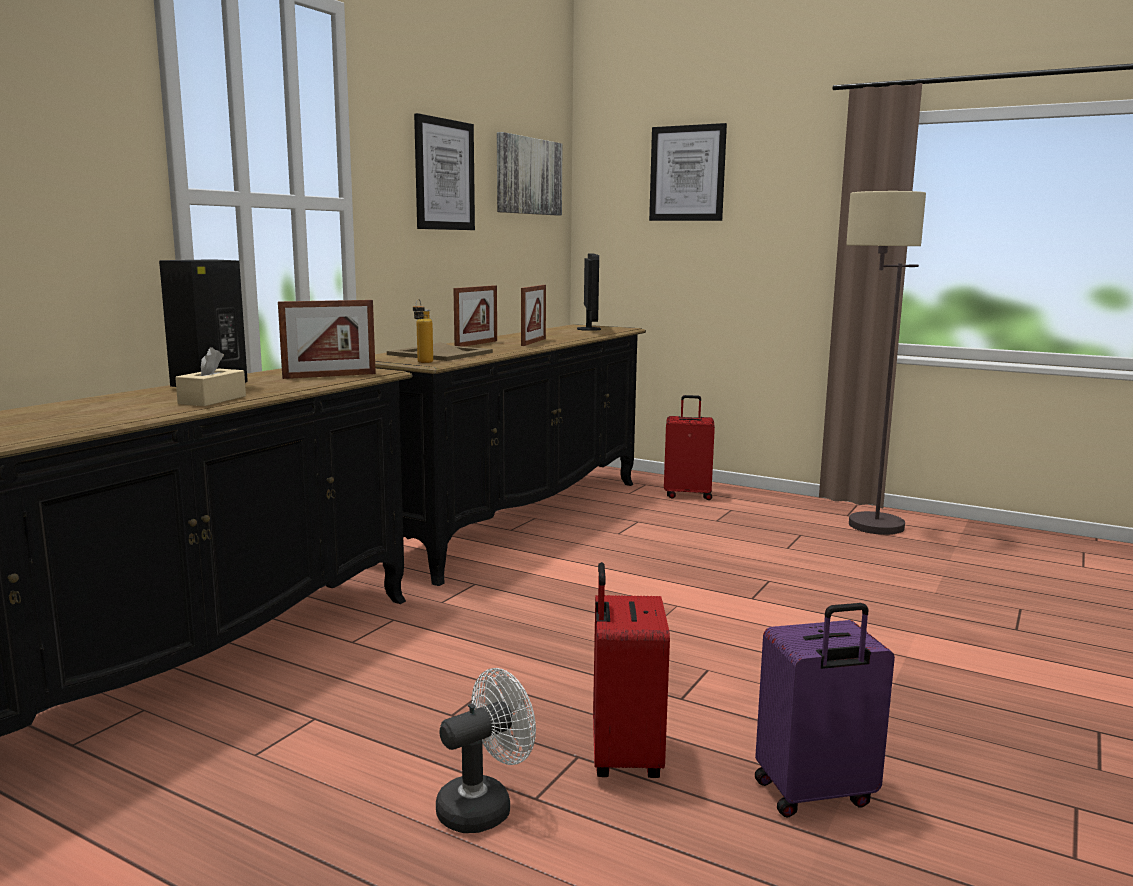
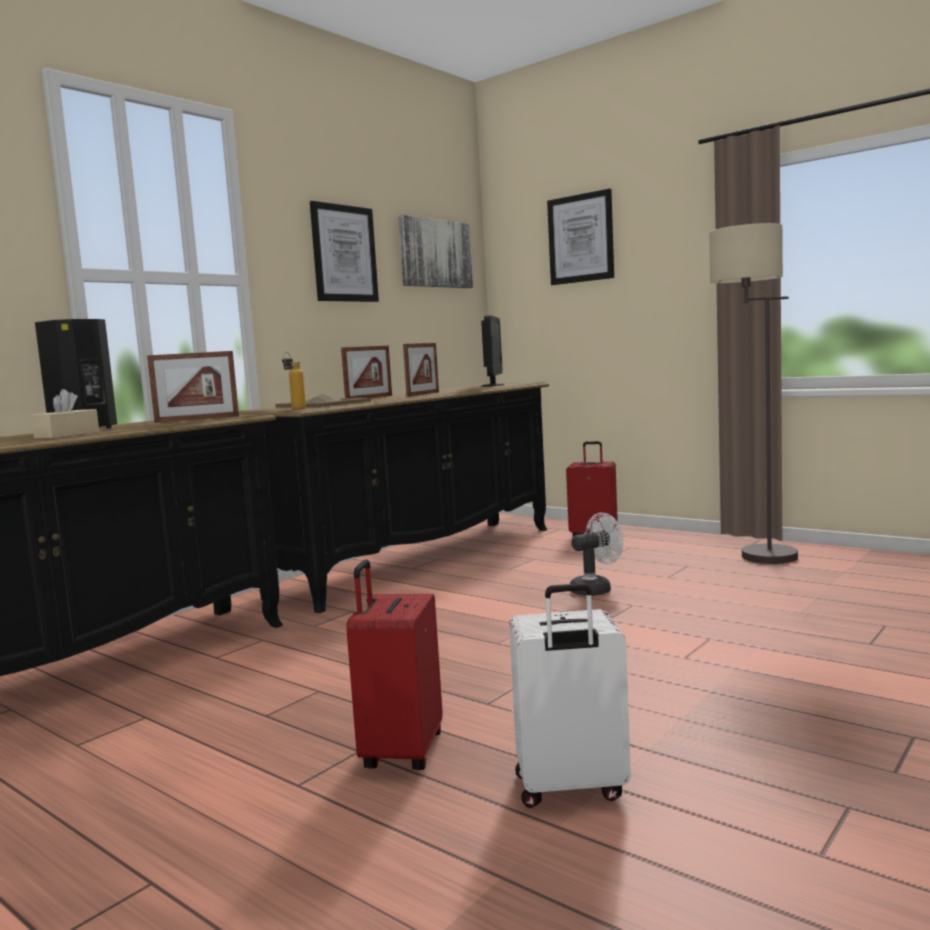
camera: 10 degrees right, 5 degrees down
(484, 806) = (246, 790): white fan -> white fan (596, 589)
(815, 795) = (570, 788): purple suitcase -> white suitcase

